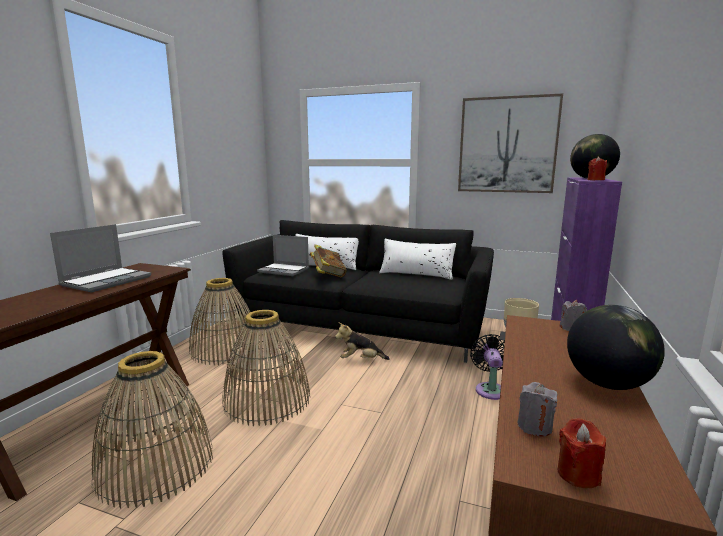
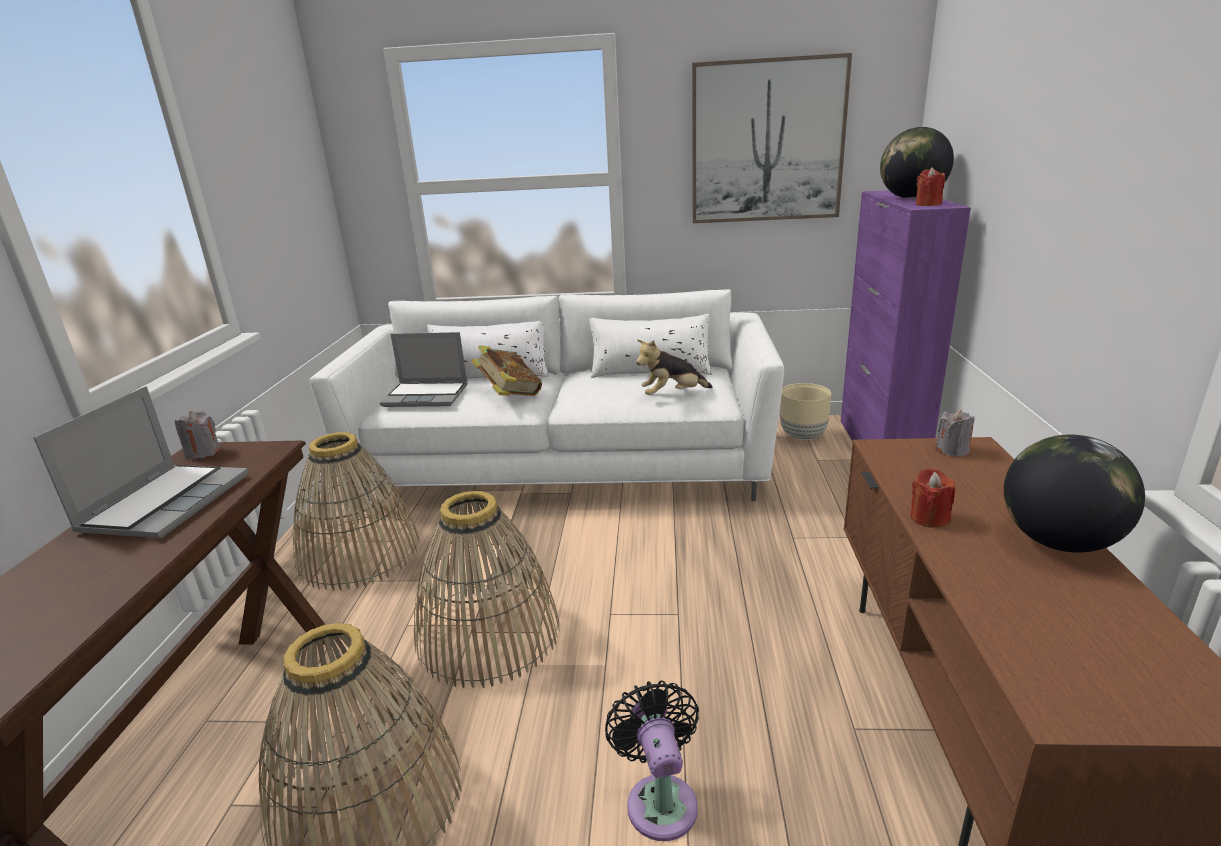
camera: 15 degrees left, 10 degrees up
(360, 326) = (565, 465): black sofa -> white sofa
(361, 360) = (599, 528): plush toy -> plush toy (672, 395)
(490, 389) = (809, 540): black fan -> black fan (660, 799)
(534, 427) = (1023, 639): grey candle -> grey candle (203, 453)
(578, 474) = (1123, 705): red candle -> red candle (929, 518)

